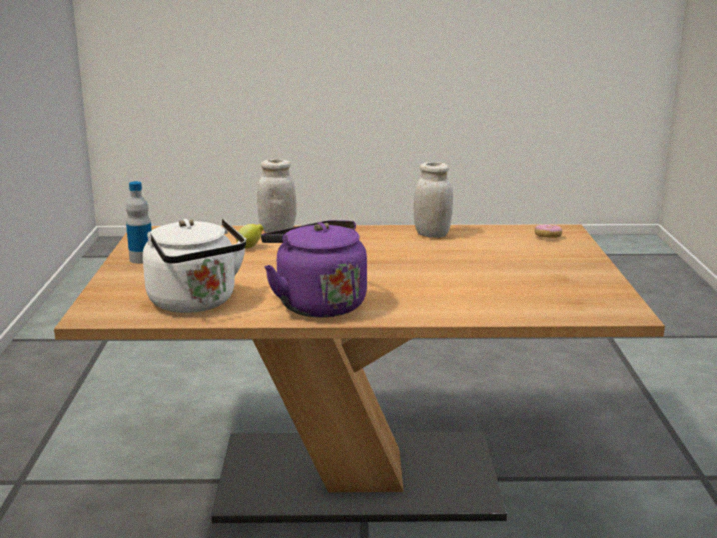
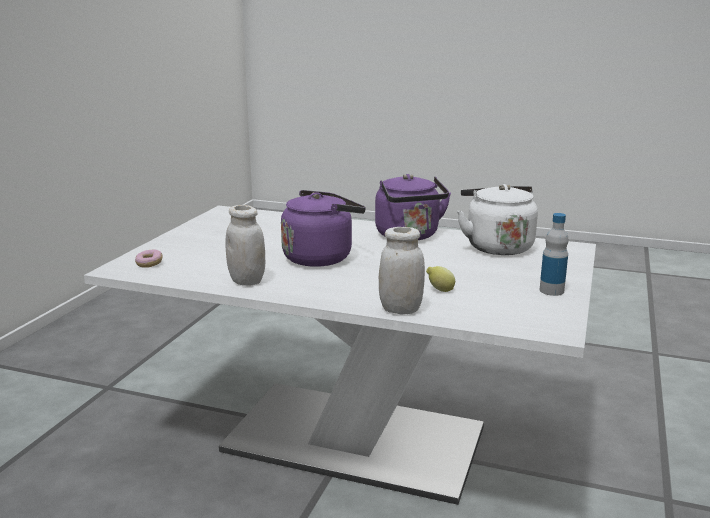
camera: 160 degrees left, 0 degrees up
(358, 477) = (354, 439): brown dining table -> white dining table
(394, 263) = (321, 257): none -> purple kettle

